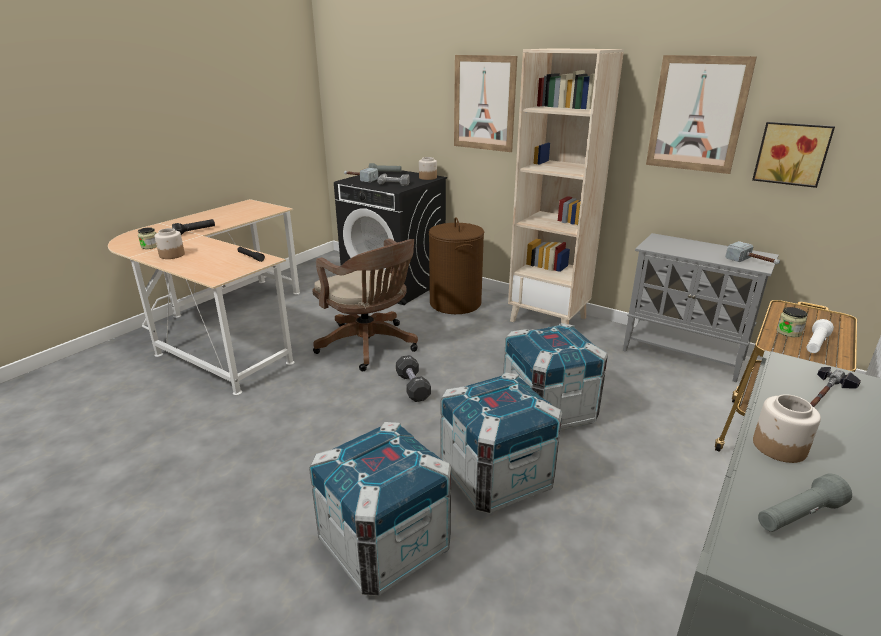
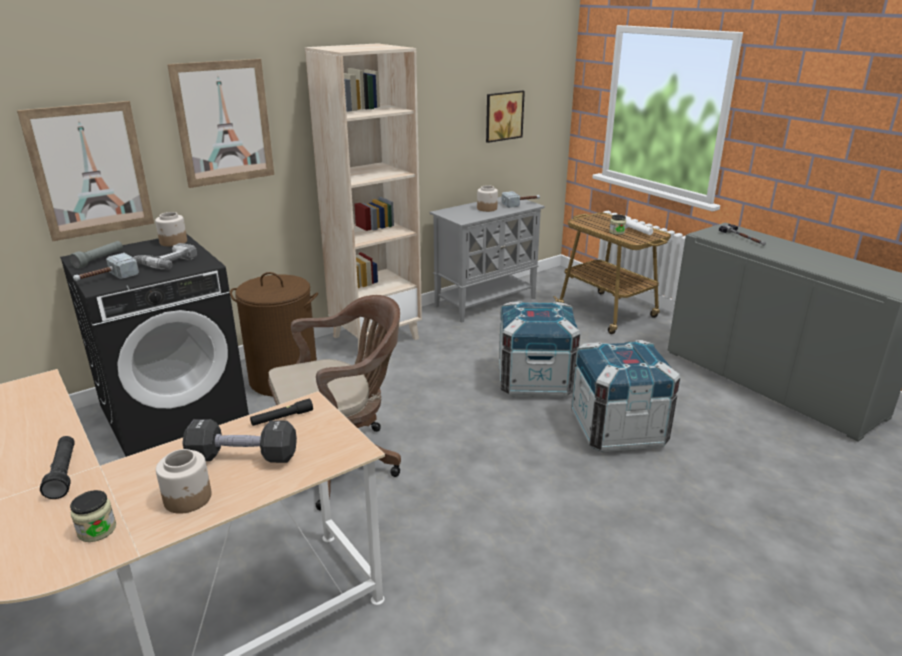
camera: 70 degrees left, 0 degrees up
(385, 544) = (690, 506): crate -> none
(413, 387) = (453, 446): black dumbbell -> black dumbbell (243, 456)
(697, 114) = (441, 96): picture -> picture (90, 170)
(780, 447) = (795, 260): jar -> jar (487, 208)
(798, 516) = (853, 273): grey flashlight -> none

